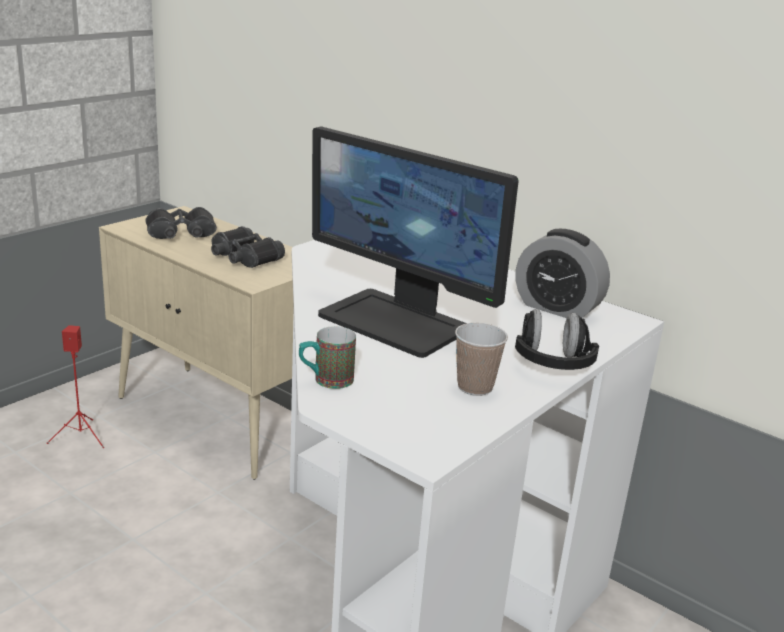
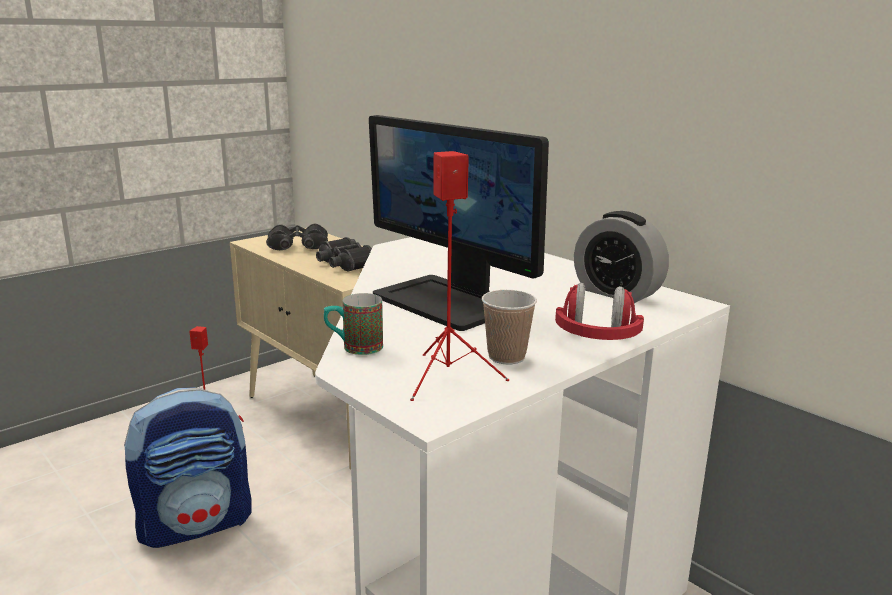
camera: 10 degrees right, 5 degrees down
(99, 546) = (197, 523): none -> backpack
(429, 412) = (449, 377): none -> red speaker
(552, 363) = (597, 338): black headphones -> red headphones

